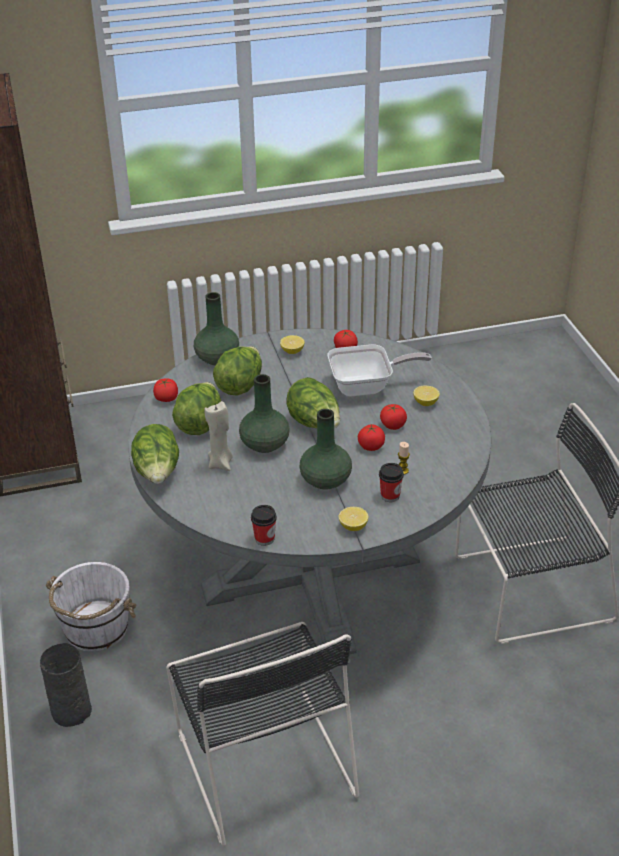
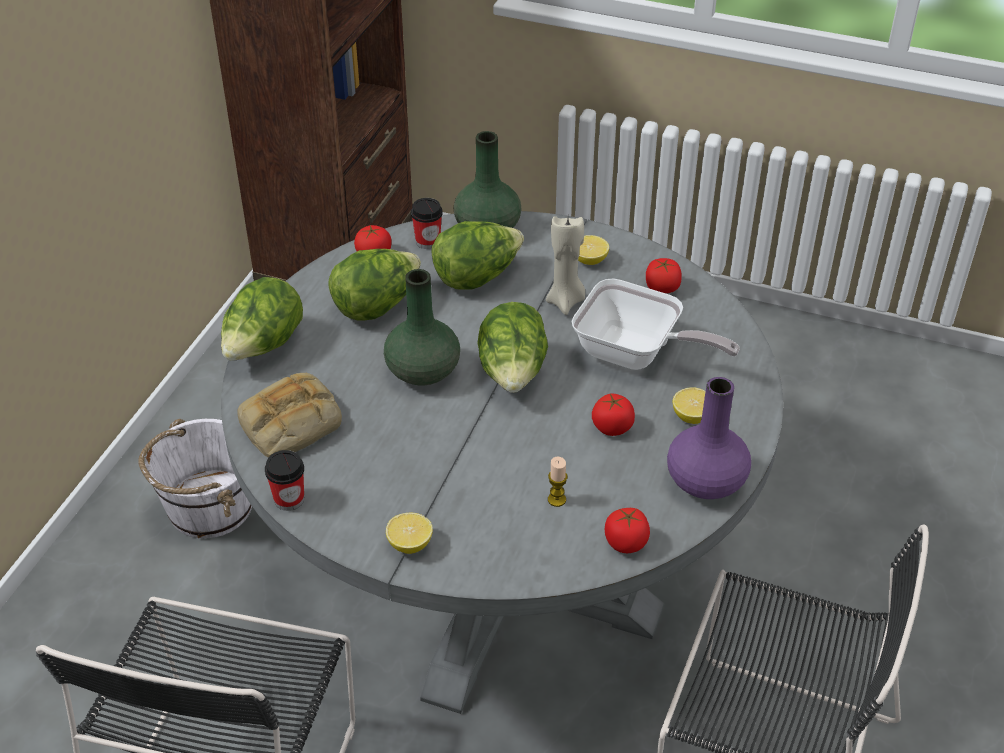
camera: 35 degrees right, 5 degrees up
(71, 710) = (99, 589): grey vase -> none
(221, 463) = (346, 371): beige candle -> beige candle (566, 301)
(221, 503) = (290, 424): none -> bread
(325, 480) = (445, 459): green vase -> none
(371, 446) = (552, 442): tomato -> tomato (626, 542)
(390, 496) = (502, 527): cup -> cup (428, 241)
(464, 428) = (706, 482): none -> purple vase

